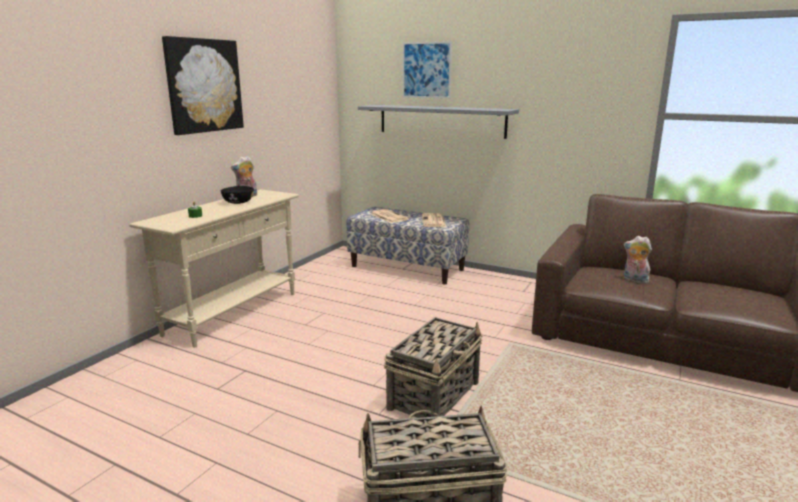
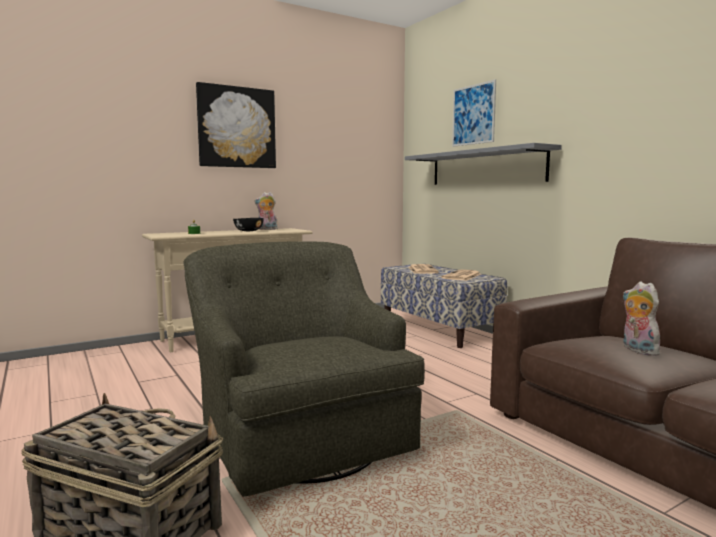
camera: 30 degrees right, 10 degrees down
(435, 395) = (300, 434): basket -> green armchair

